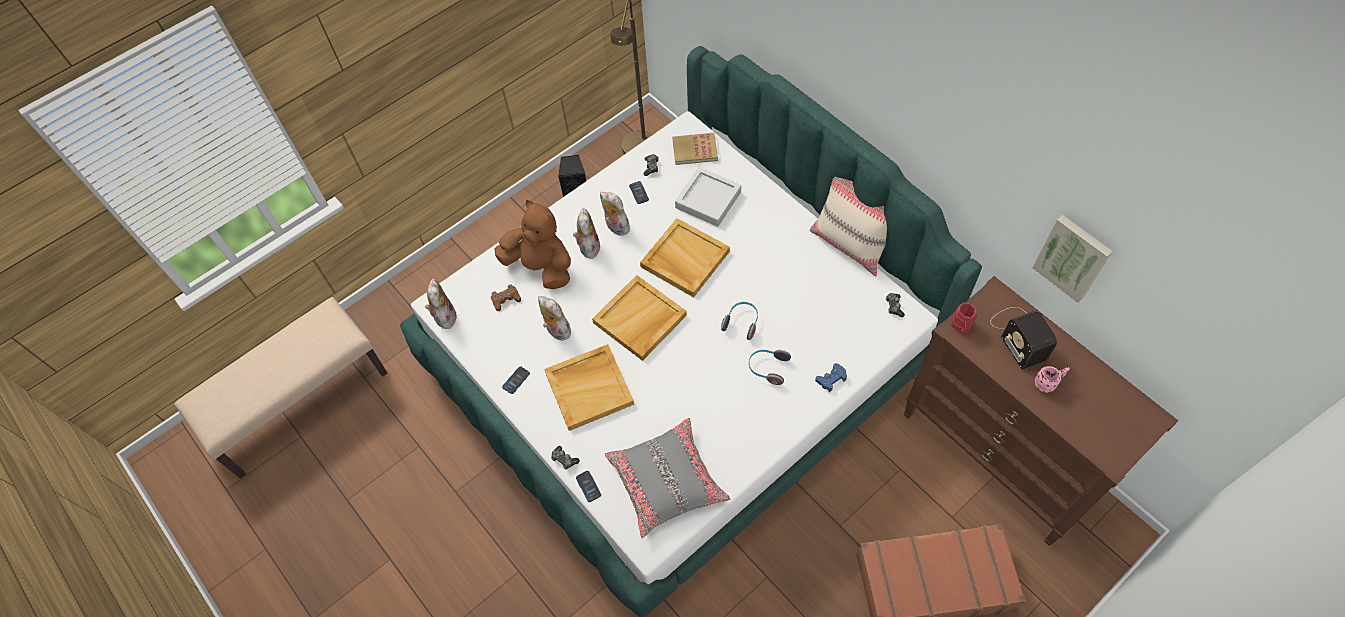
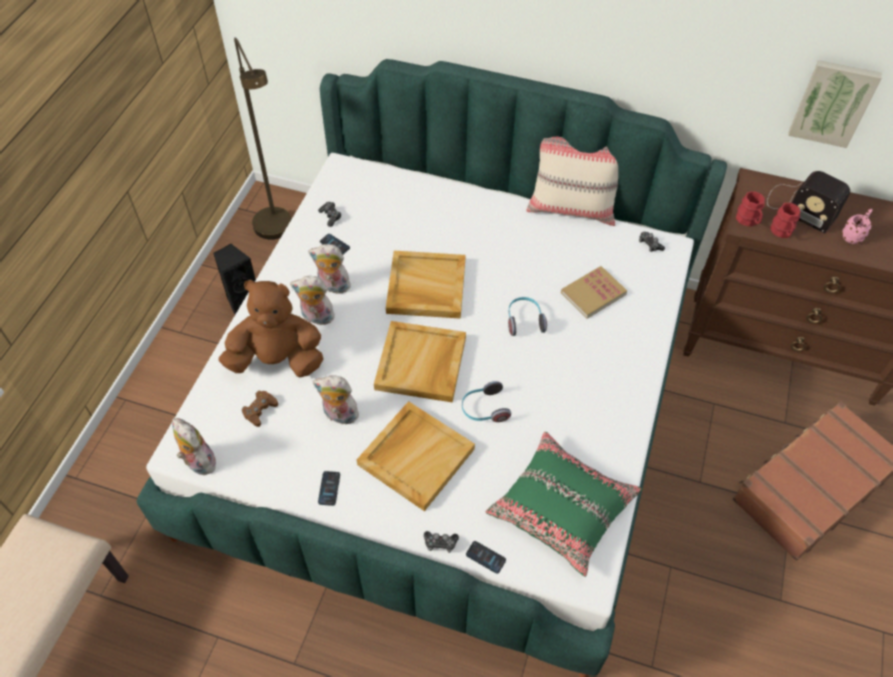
camera: 35 degrees left, 5 degrees down
(588, 247) = (316, 318): plush toy -> plush toy turned 45 degrees counterclockwise
(667, 481) = (562, 508): grey pillow -> green pillow
(695, 150) = (364, 184): book -> book (593, 293)
(708, 200) = (410, 223): grey tray -> none
(767, 368) = (579, 351): headphones -> headphones (484, 409)
(831, 379) = (643, 332): blue game controller -> none
(983, 351) = (782, 232): none -> red mug

